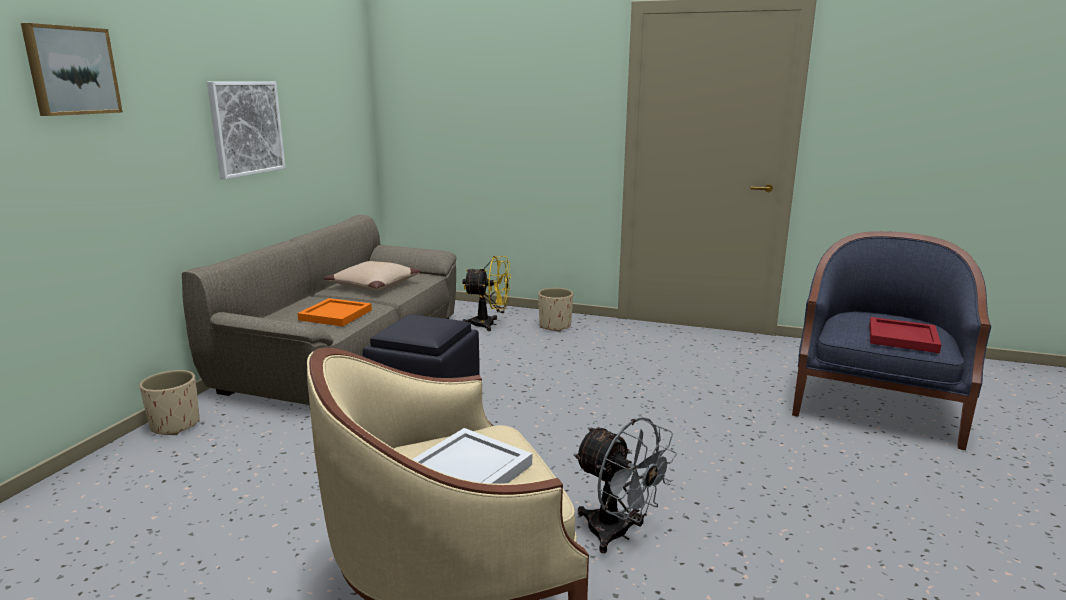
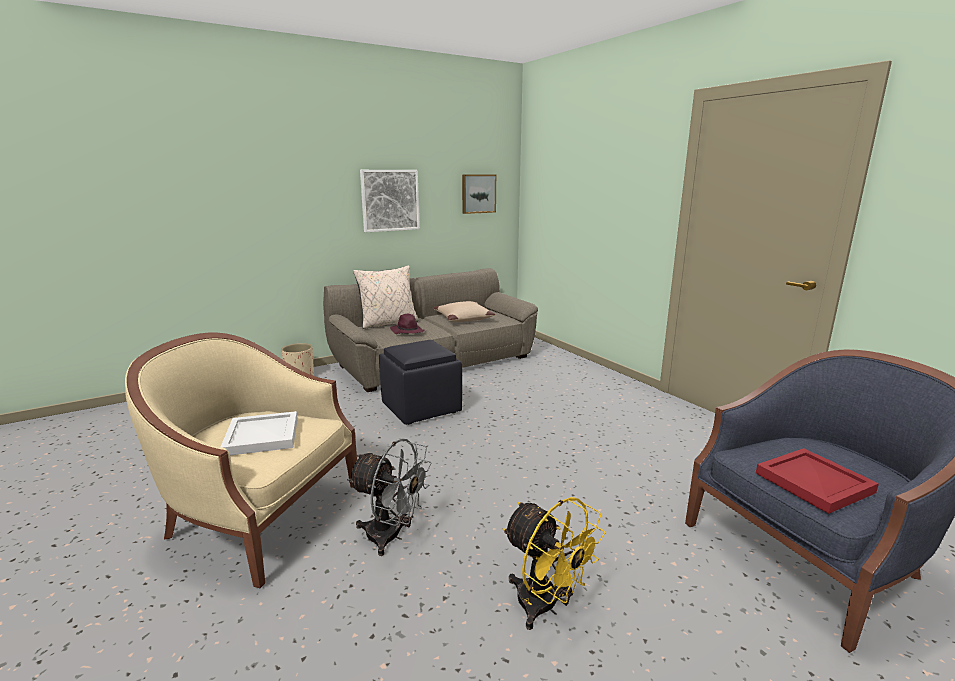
camera: 40 degrees right, 0 degrees up
(71, 71) = (262, 163): picture -> picture (478, 193)
(282, 311) = (388, 323): none -> beige pillow
(334, 315) = (407, 331): orange tray -> purple hat
(489, 324) = (547, 368): yellow fan -> yellow fan (546, 607)
(555, 326) = (594, 382): beige planter -> none
(618, 534) = (392, 537): grey fan -> grey fan turned 60 degrees counterclockwise

